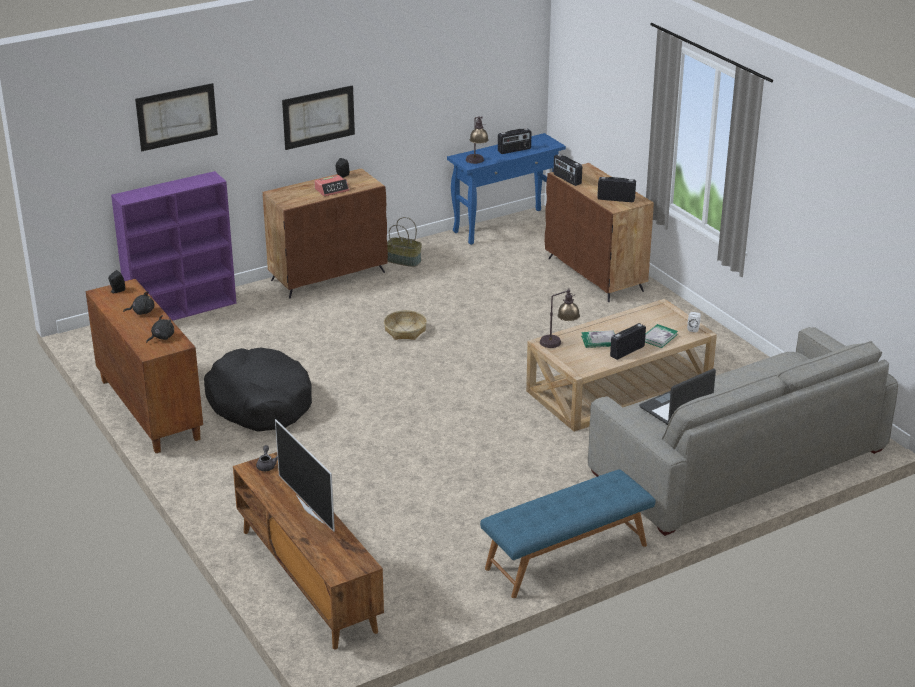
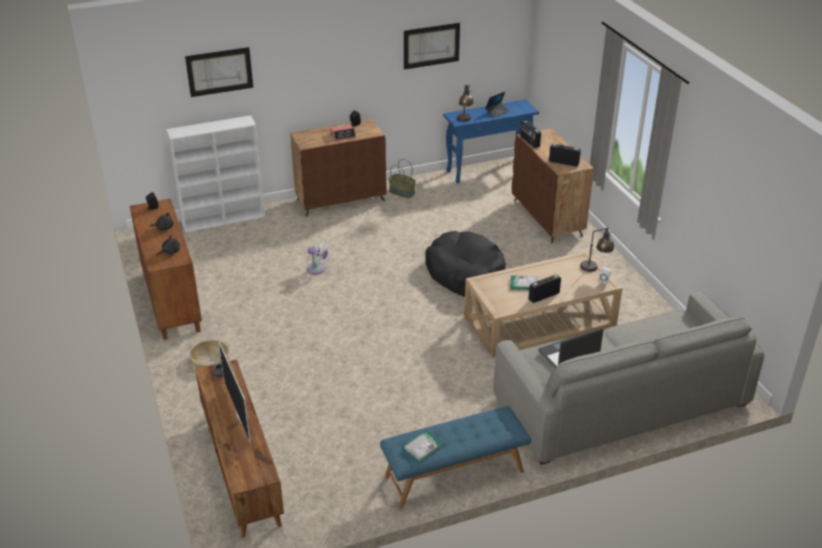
camera: 10 degrees right, 5 degrees up
(183, 310) = (224, 218): purple bookcase -> white bookcase
(260, 403) = (255, 304): black dog bed -> black dog bed (465, 273)
(318, 117) = (337, 77): picture -> picture (431, 45)
(326, 357) = (318, 269): none -> white fan
(405, 331) = (384, 253): basket -> basket (210, 360)
(514, 150) = (497, 112): radio -> laptop
(559, 343) = (490, 283): table lamp -> table lamp (595, 268)
(659, 337) = (573, 286): book -> book (422, 447)

